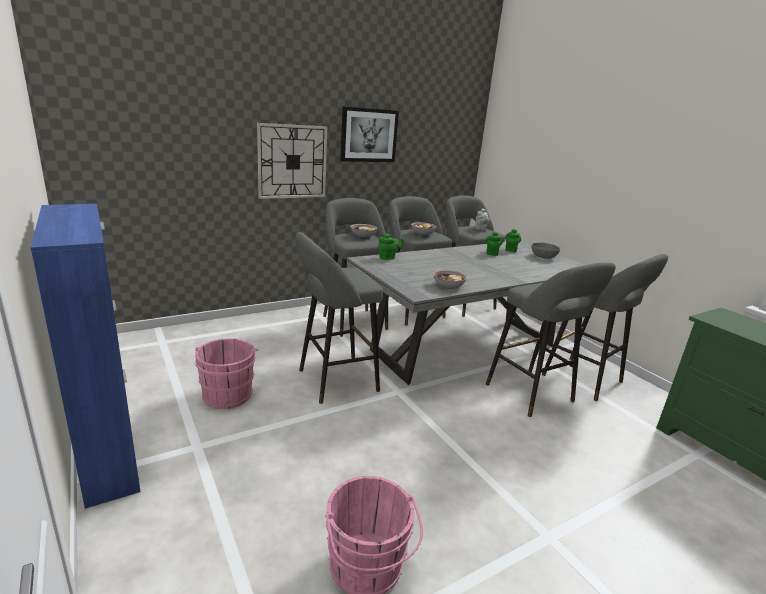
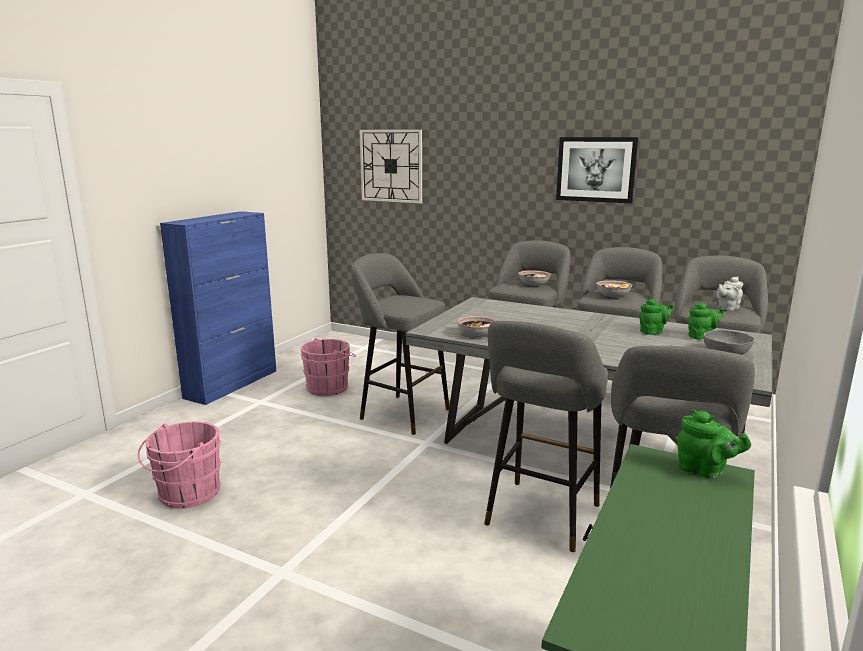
camera: 60 degrees right, 5 degrees down
(292, 162) = (502, 198): wall clock -> wall clock (391, 166)
(388, 258) = (506, 305): green teapot -> green teapot (704, 471)

